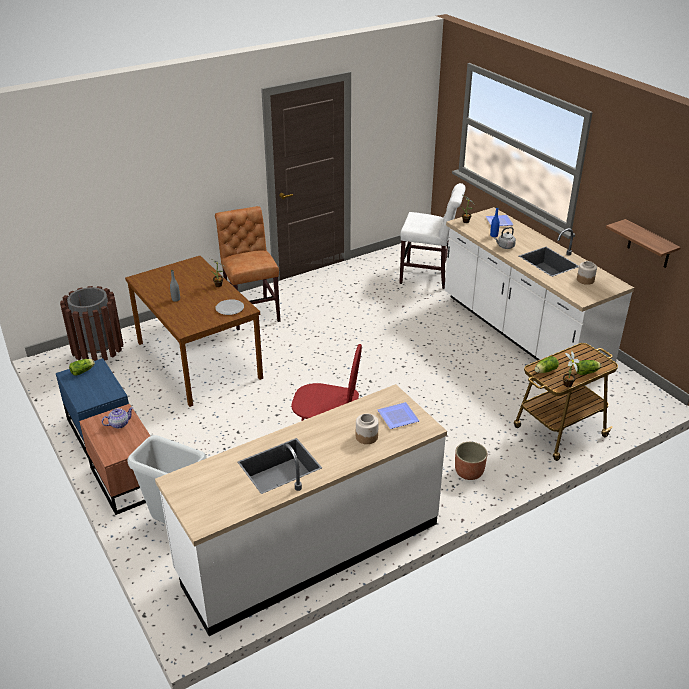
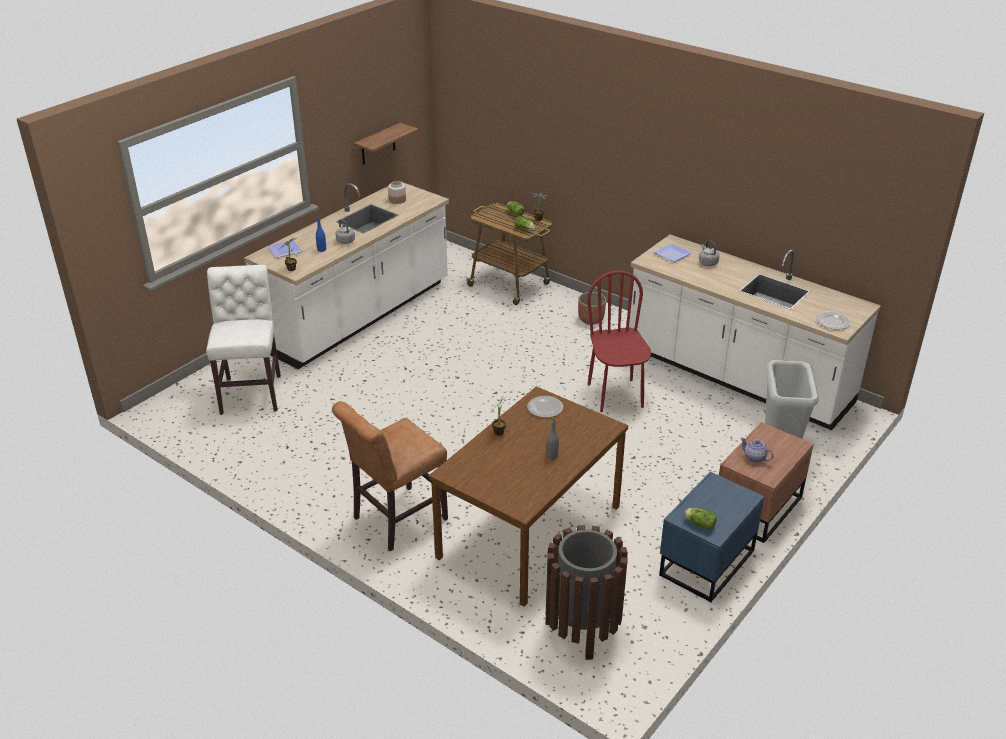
camera: 110 degrees left, 0 degrees up
(192, 483) = (833, 322): none -> plate
(367, 436) = (707, 262): jar -> grey kettle

